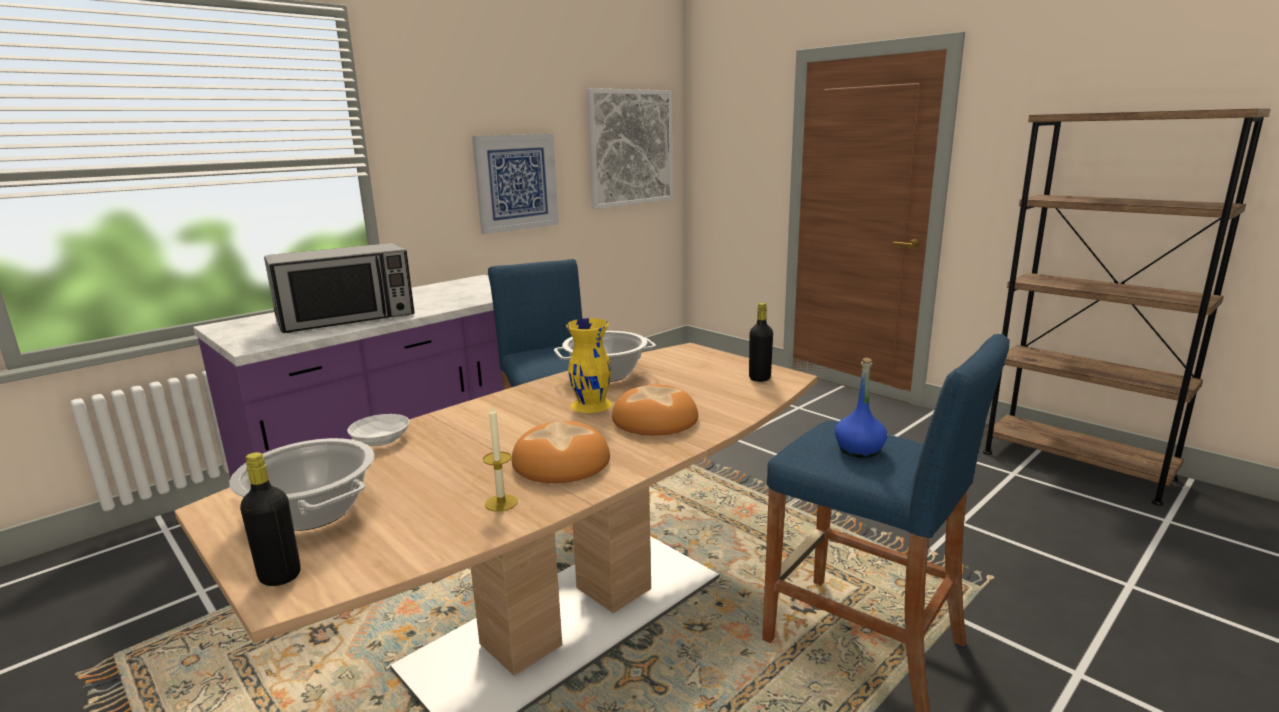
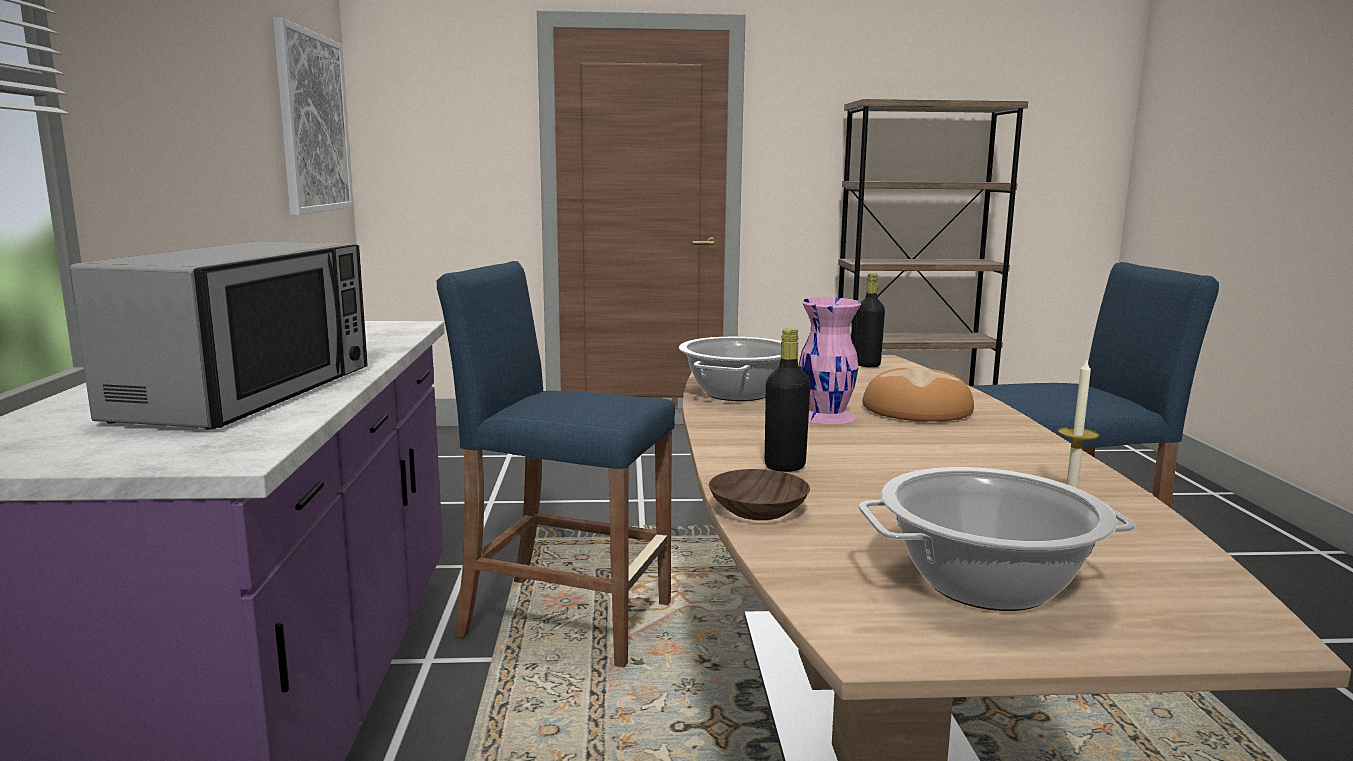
camera: 50 degrees left, 5 degrees down
(280, 576) = (1192, 631): black bottle -> black bottle (785, 466)
(379, 439) = (757, 511): white bowl -> brown bowl
(516, 182) = (223, 161): picture -> none
(562, 462) = (984, 456): bread -> none
(592, 404) = (826, 416): yellow vase -> pink vase
(859, 450) = (1063, 392): blue bottle -> none

